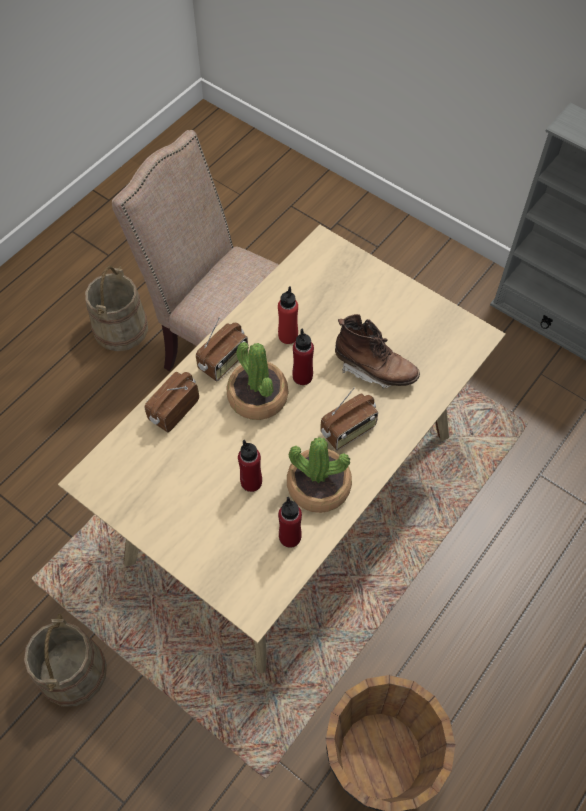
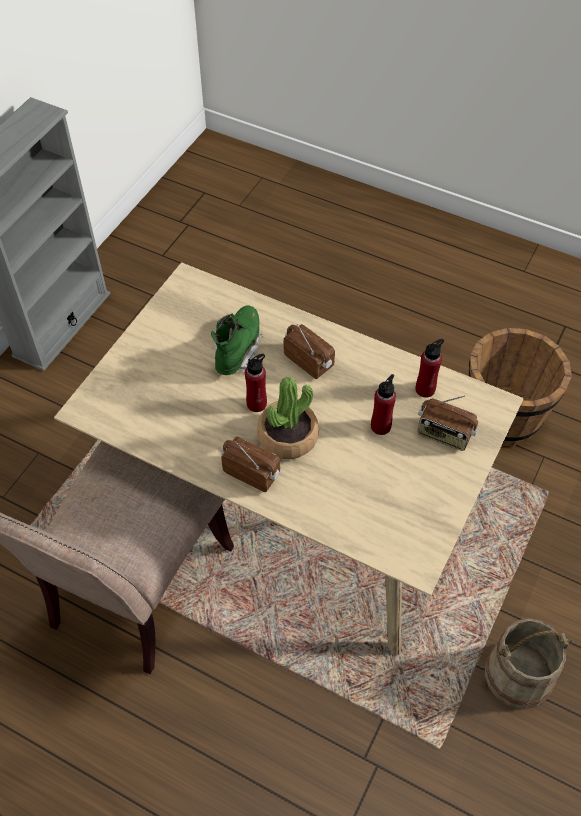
camera: 100 degrees left, 5 degrees down
(120, 328) = (94, 744): beige bucket -> none
(173, 410) = (319, 507): radio -> radio (444, 435)
(288, 336) = (209, 423): red bottle -> none
(319, 486) = (370, 376): potted plant -> none
(374, 369) = (237, 349): brown boot -> green boot

